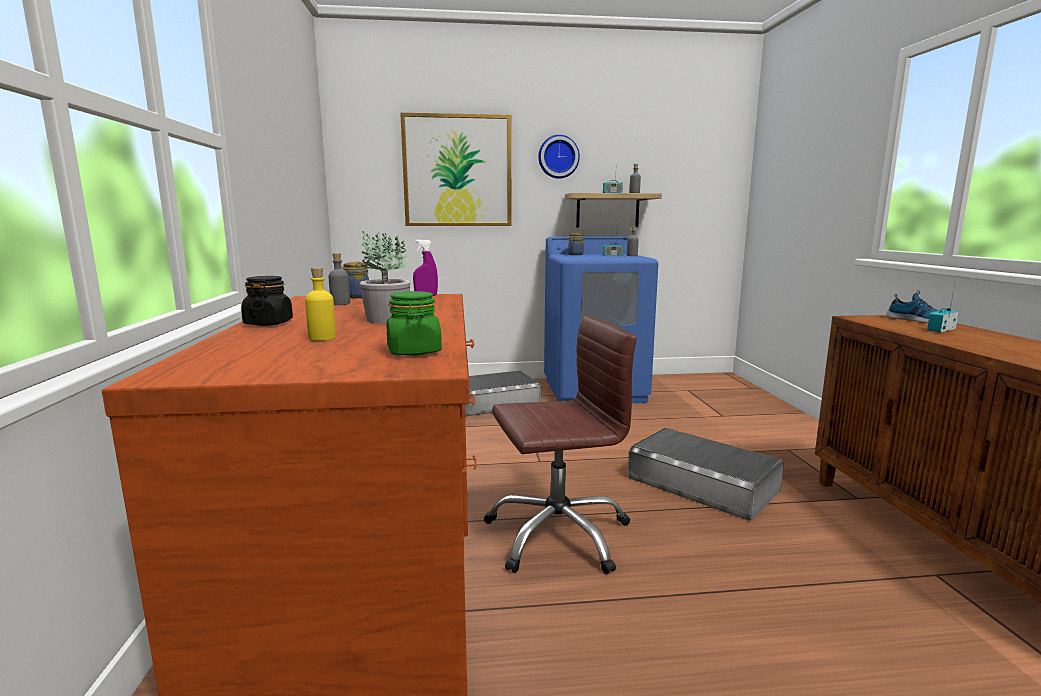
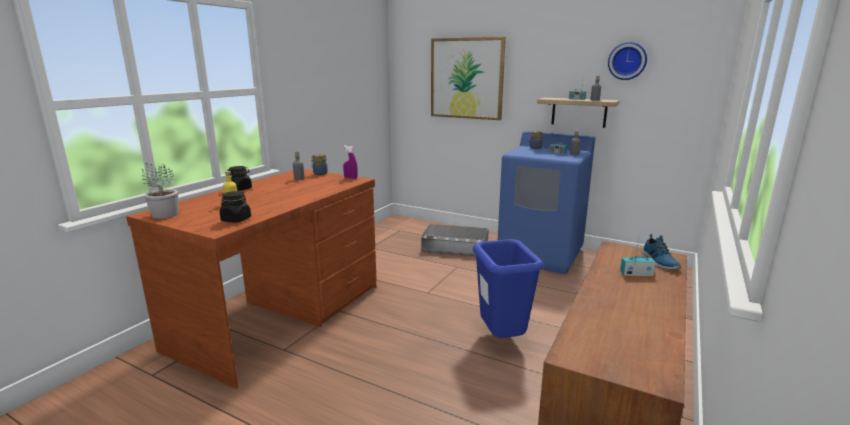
camera: 35 degrees right, 5 degrees up
(386, 319) = (283, 195): potted plant -> potted plant (164, 214)
(414, 352) = (236, 220): green jar -> black jar
(557, 534) = (374, 335): brown office chair -> none
(558, 157) = (540, 68): wall clock -> wall clock (627, 61)
(702, 484) = (502, 340): grey storage box -> blue trash can

